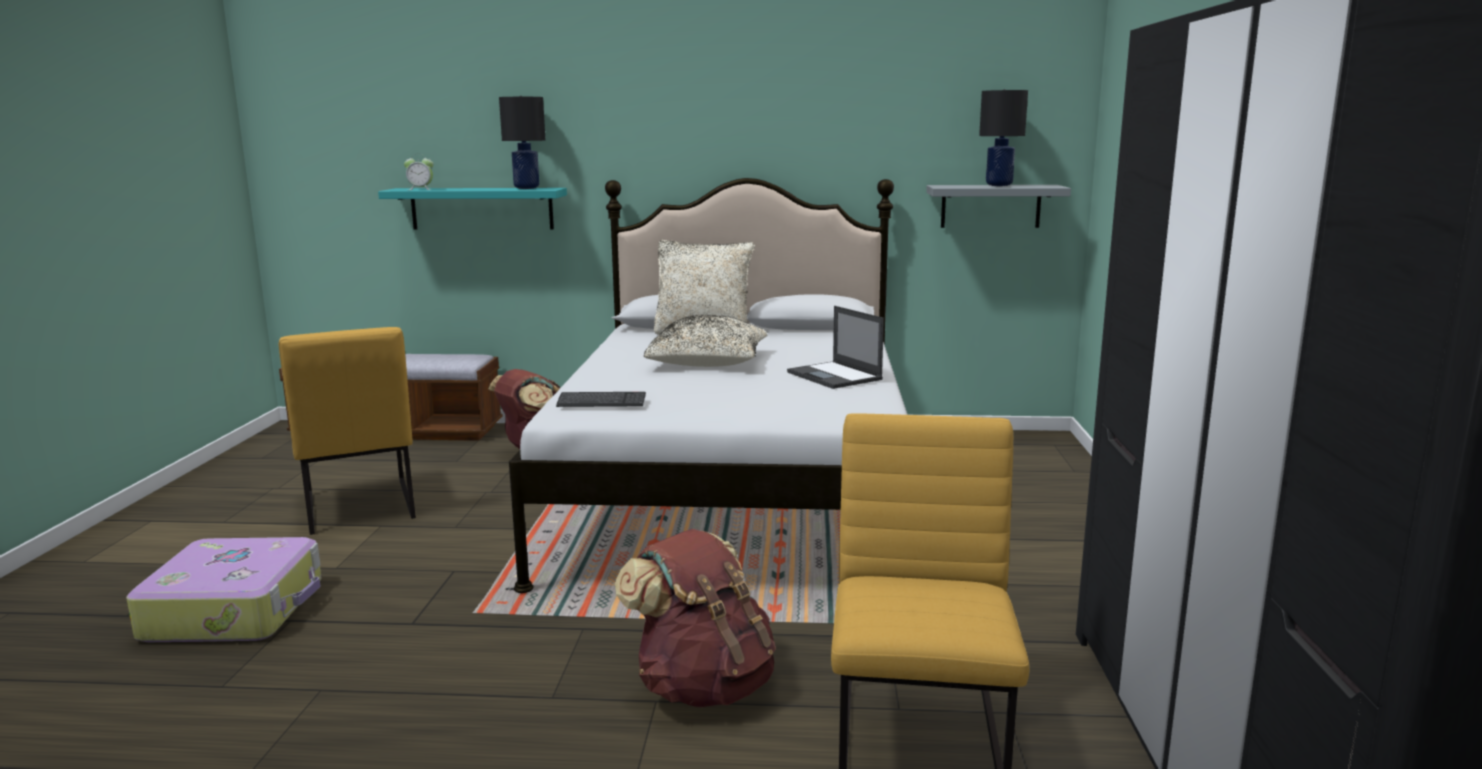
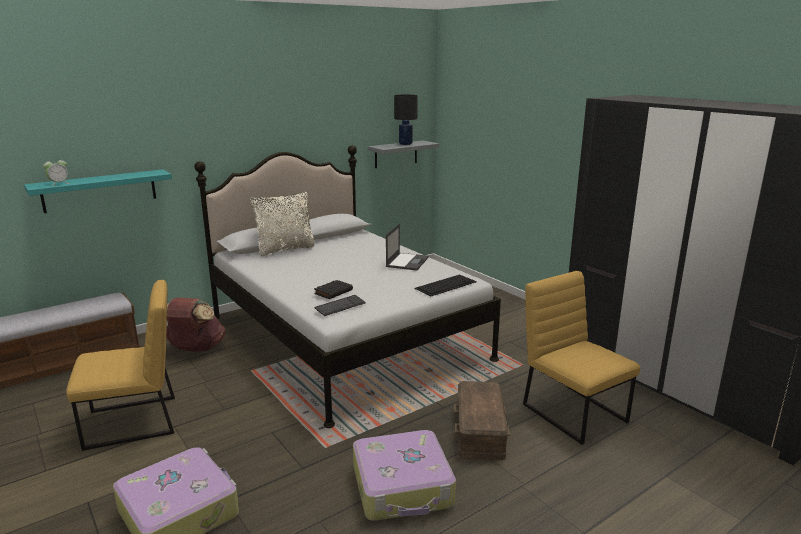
camera: 40 degrees left, 5 degrees up
(359, 507) = (135, 422): yellow chair -> yellow chair turned 45 degrees counterclockwise
(471, 703) = (403, 487): none -> suitcase
(527, 189) = (143, 174): black table lamp -> none
(635, 385) = (333, 292): none -> black book
(703, 685) = (479, 430): brown backpack -> brown storage box
(708, 360) = (329, 267): beige pillow -> none
(819, 414) = (446, 285): none -> keyboard
(835, 376) = (407, 262): laptop -> laptop turned 90 degrees counterclockwise

